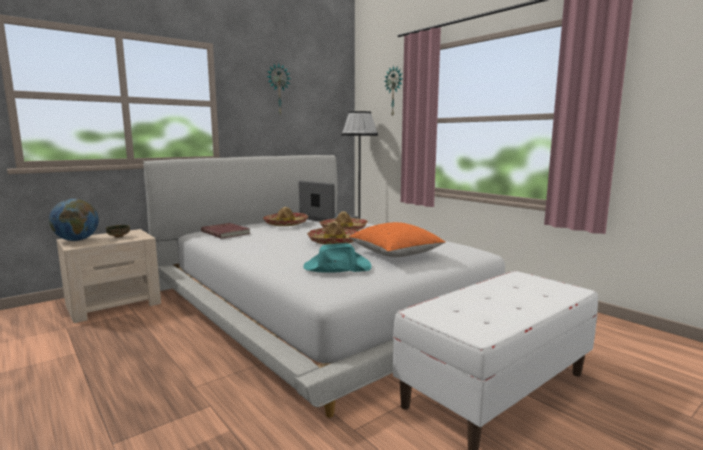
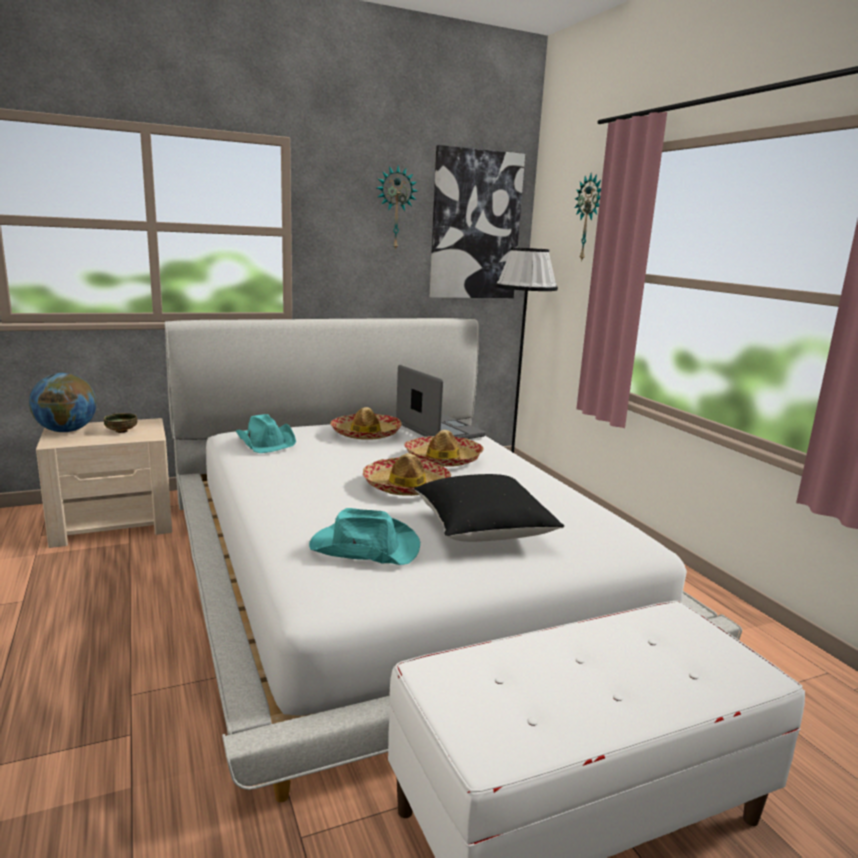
camera: 15 degrees right, 5 degrees up
(226, 232) = (266, 441): red book -> turquoise hat
(324, 100) = (475, 225): none -> picture
(395, 254) = (483, 530): orange pillow -> black pillow

